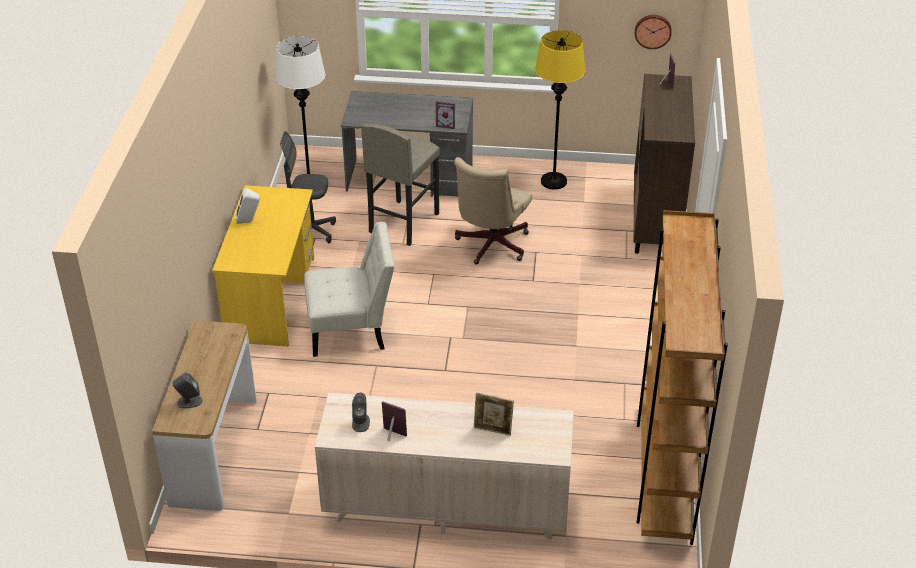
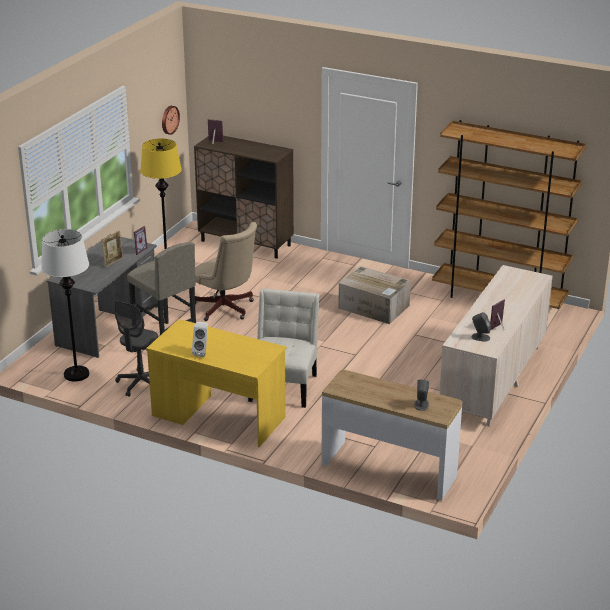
camera: 70 degrees left, 10 degrees down
(493, 430) = (509, 293): picture frame -> picture frame (113, 262)
(567, 361) = (375, 307): none -> cardboard box

